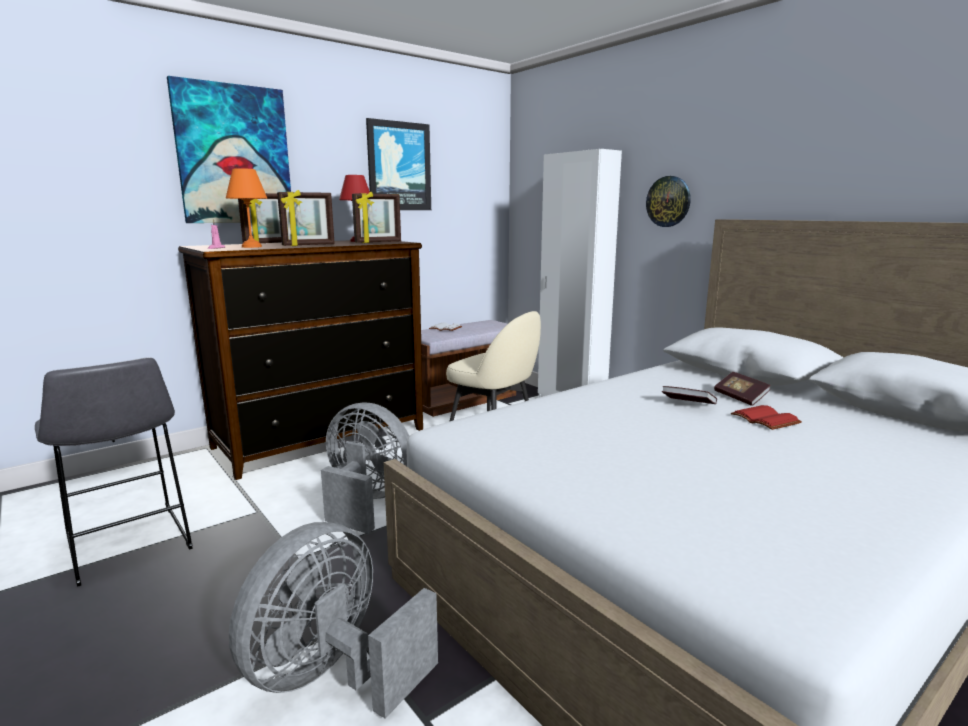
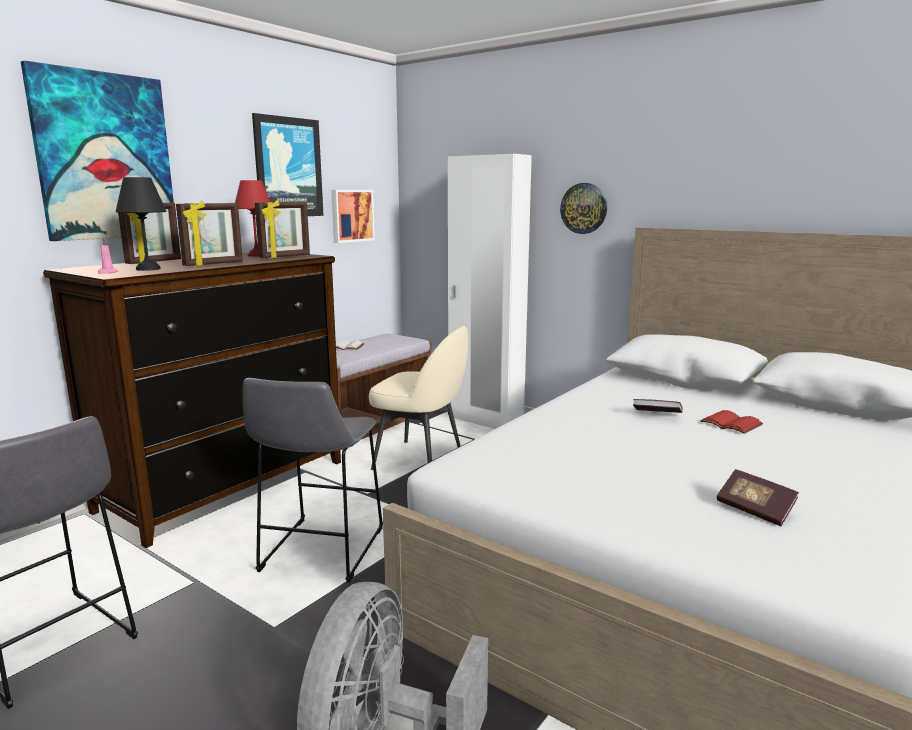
camera: 15 degrees left, 0 degrees up
(251, 247) = (147, 269): orange table lamp -> black table lamp
(366, 502) = (319, 552): grey fan -> grey stool
(460, 211) = (351, 215): none -> picture
(740, 398) = (696, 404): book -> book (755, 510)

